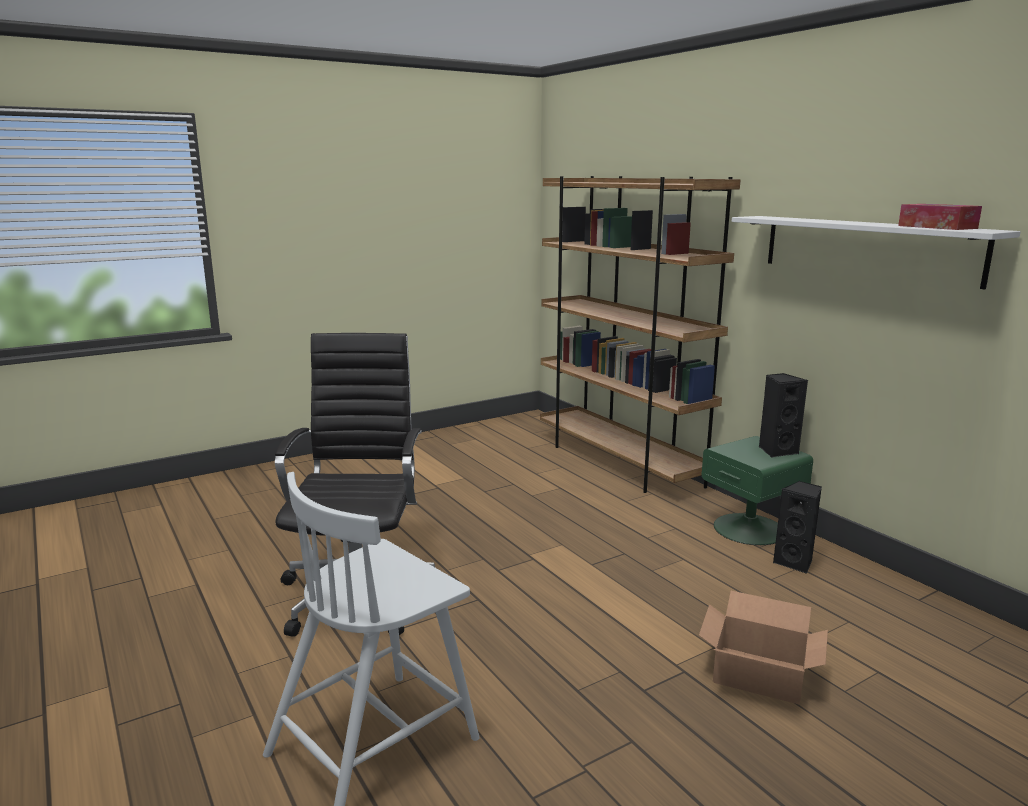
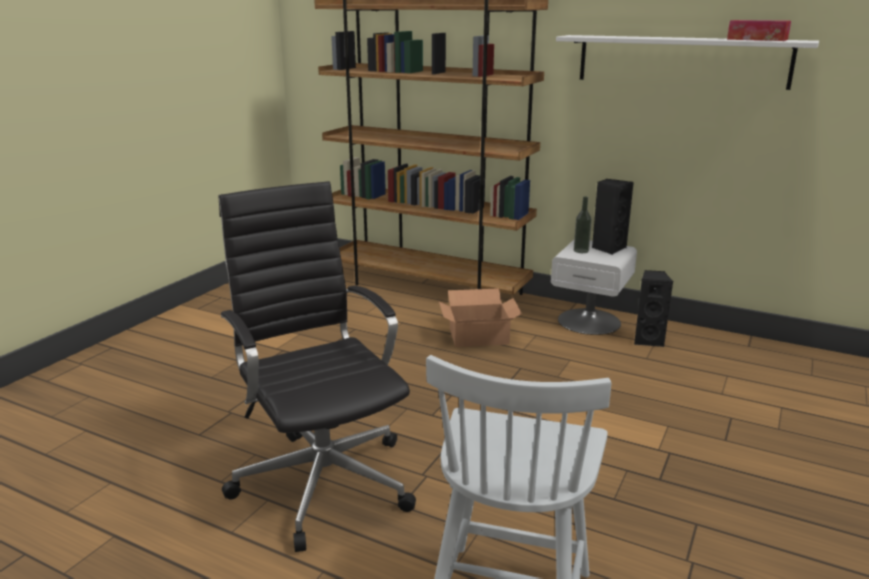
camera: 30 degrees left, 5 degrees up
(742, 448) = (581, 251): none -> bottle
(750, 528) = (589, 321): green nightstand -> white nightstand
(759, 675) = (719, 436): cardboard box -> cardboard box (479, 336)

